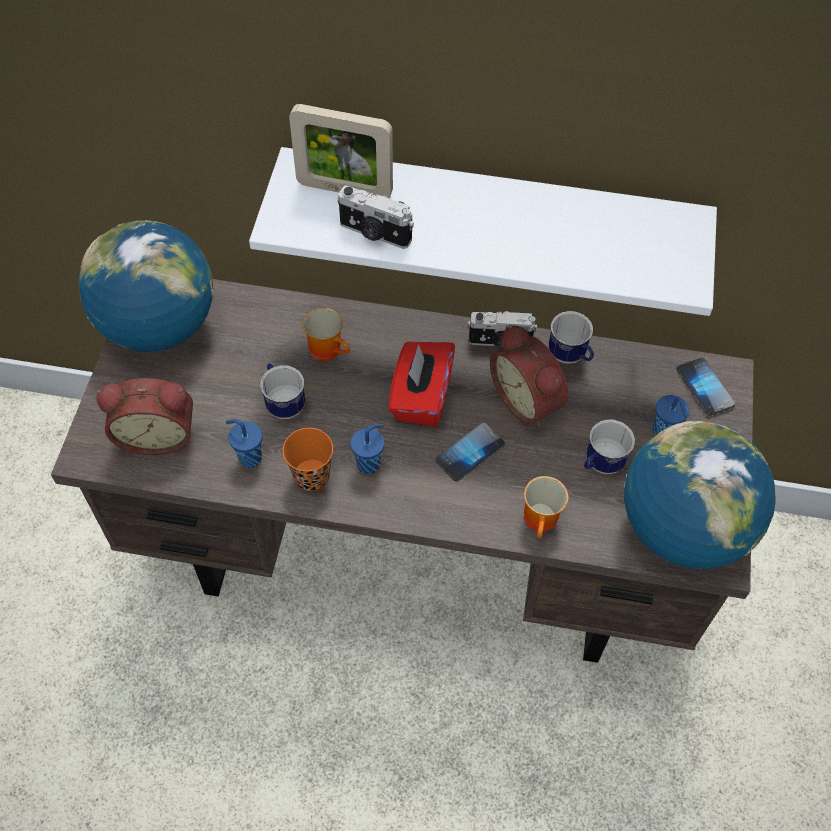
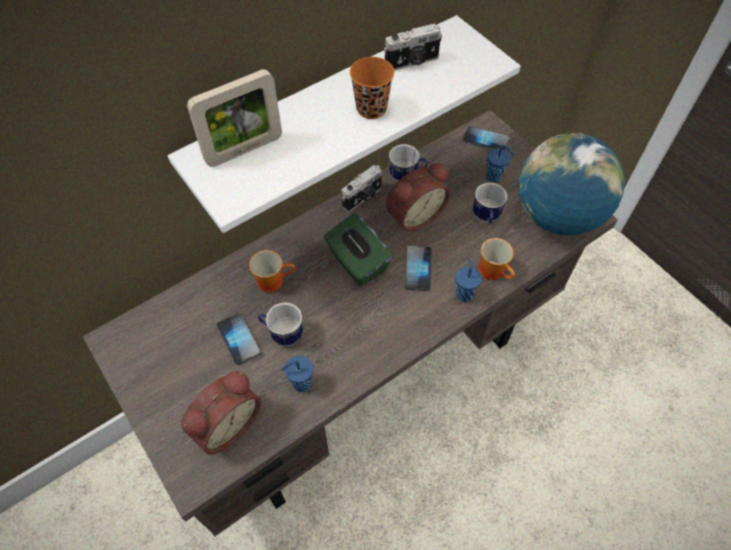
camera: 45 degrees left, 0 degrees up
(159, 326) = (145, 358): globe -> none
(244, 375) = (238, 339): none -> phone
(311, 476) = (350, 360): orange cup -> orange cup (371, 108)
(369, 463) = (373, 322): blue cup -> blue cup (463, 293)
(374, 234) = (297, 161): camera -> camera (412, 62)
(421, 397) = (357, 262): red tissue box -> green tissue box
(528, 399) = (413, 215): alarm clock -> alarm clock turned 45 degrees counterclockwise

